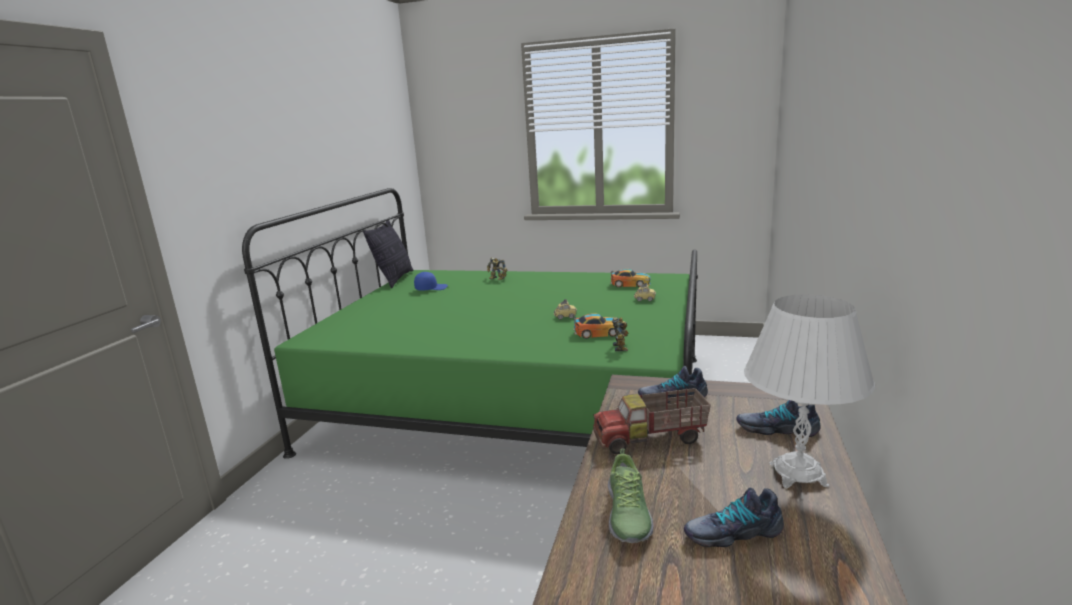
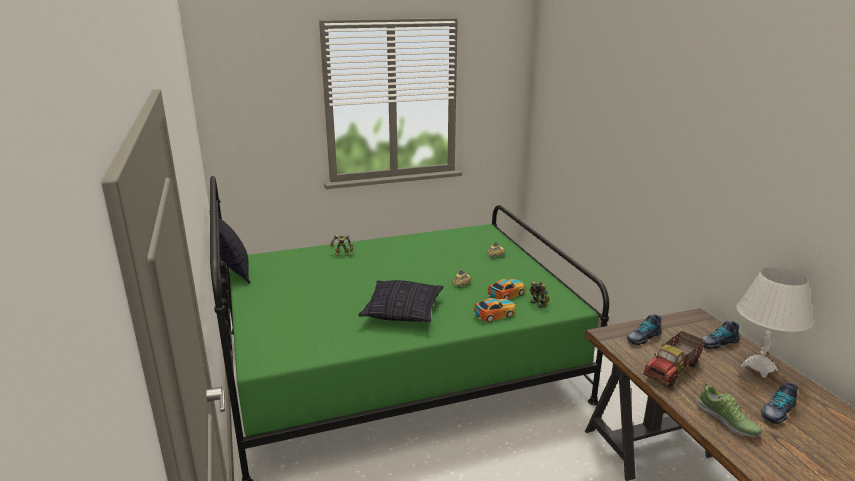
camera: 35 degrees left, 5 degrees up
(431, 288) = (293, 276): blue cap -> none
(471, 328) = (402, 312): none -> pillow
(630, 284) = (464, 241): toy car -> toy car (495, 314)

